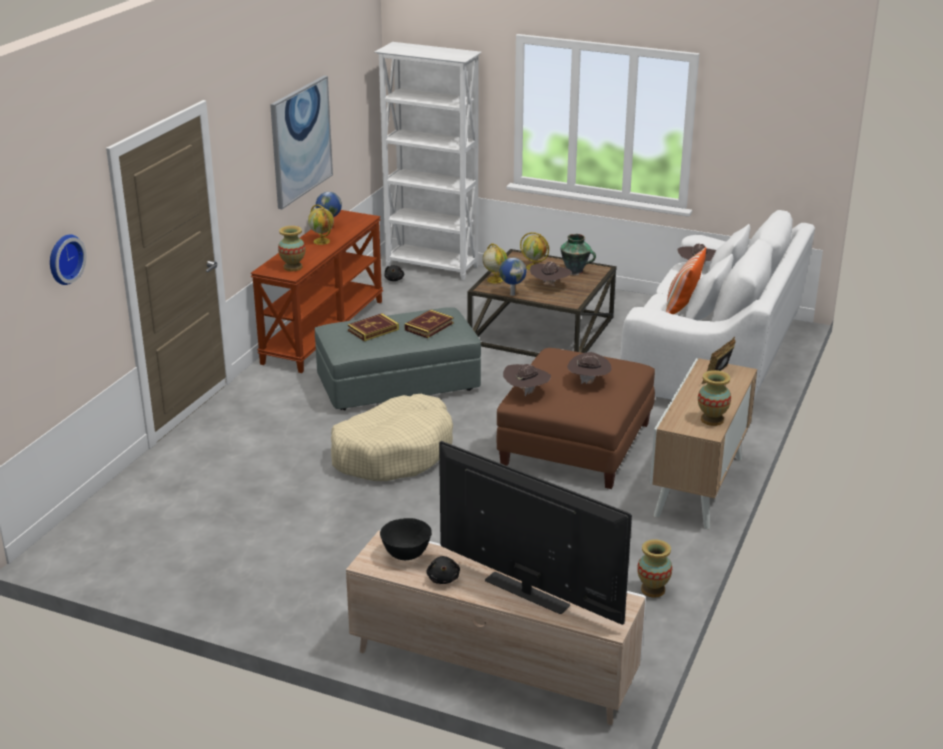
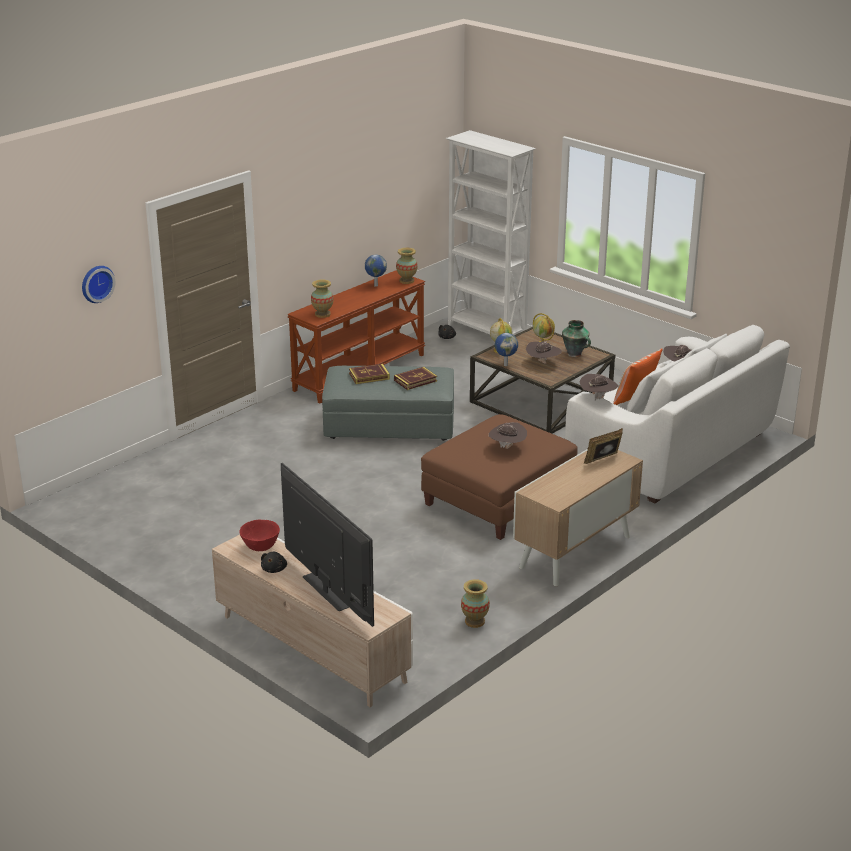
camera: 20 degrees right, 0 degrees up
(301, 141) = (356, 209): picture -> none
(322, 241) = (361, 296): globe -> none
(393, 452) = (348, 478): beige dog bed -> none
(406, 555) = (260, 547): black bowl -> red bowl
(526, 392) = (451, 447): brown hat -> brown hat (598, 398)
(712, 420) = (567, 493): vase -> vase (406, 281)

